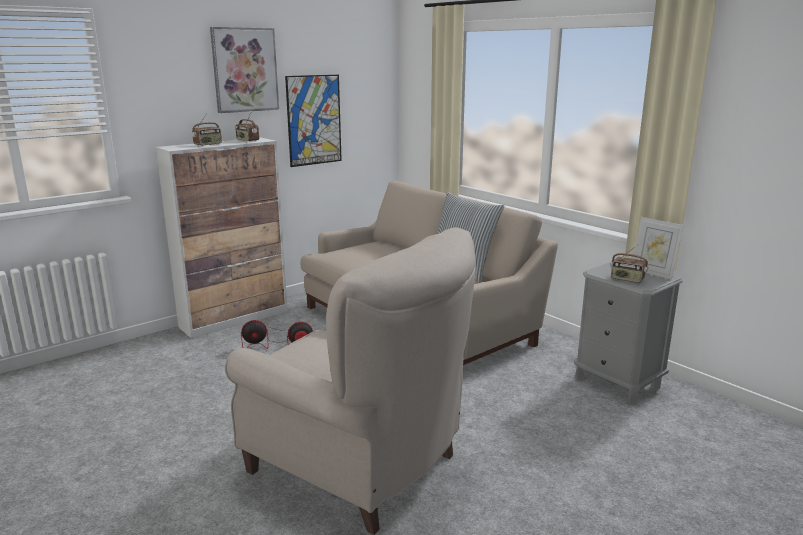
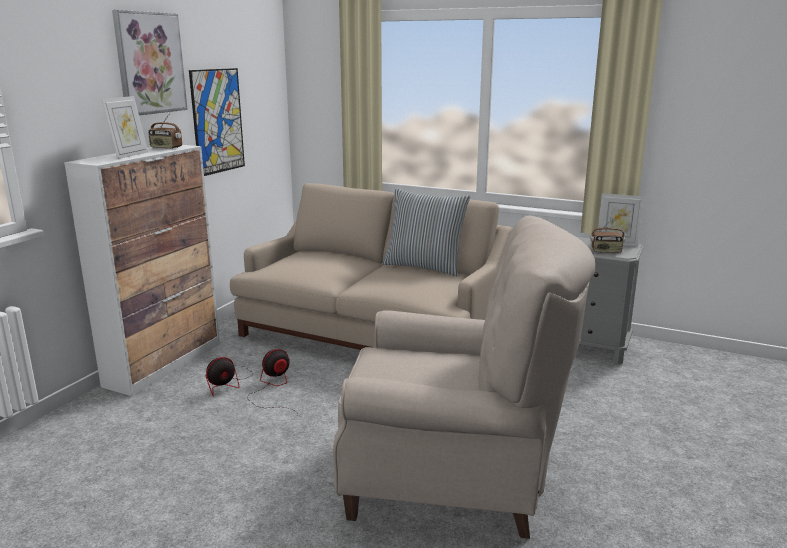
camera: 25 degrees left, 0 degrees up
(208, 144) = (129, 155): radio -> picture frame

